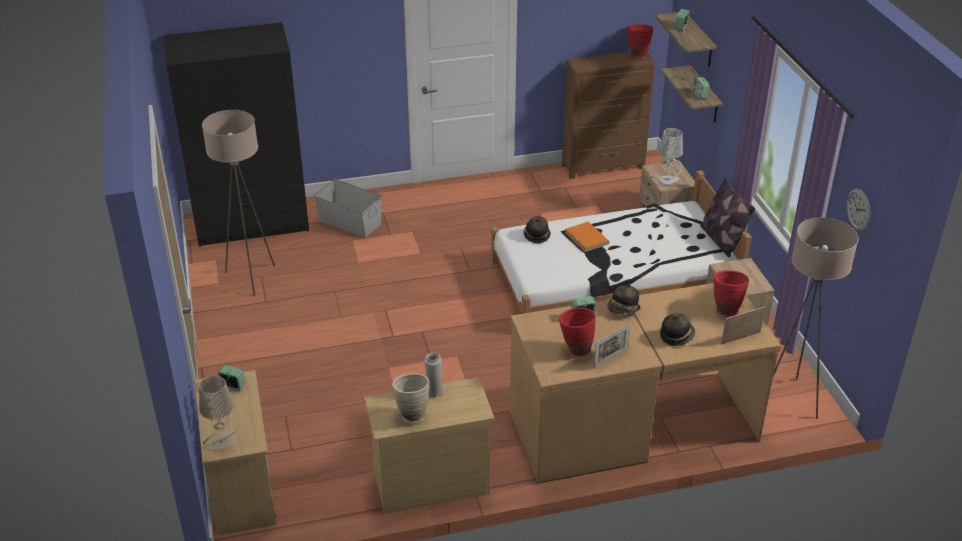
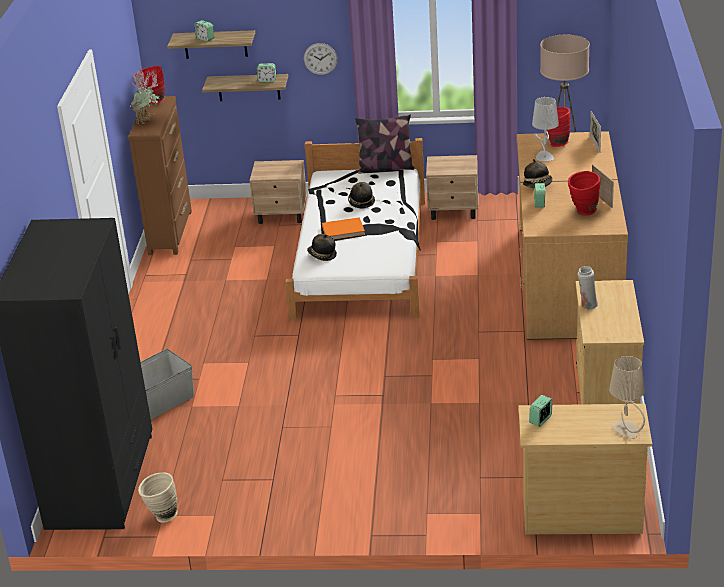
camera: 70 degrees left, 5 degrees down
(251, 278) = (219, 488): beige floor lamp -> none
(411, 414) = (615, 319): beige vase -> beige vase (161, 516)
(596, 62) = (148, 122): none -> potted plant
(668, 180) = (284, 172): grey table lamp -> grey table lamp (544, 157)
(676, 336) = (583, 168): hat -> hat (361, 202)
(858, 209) = (543, 25): wall clock -> wall clock (320, 59)

